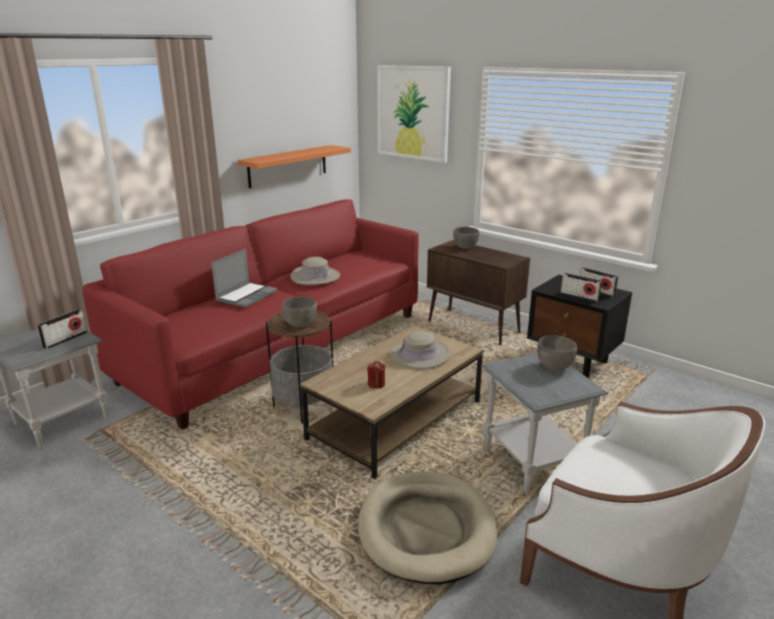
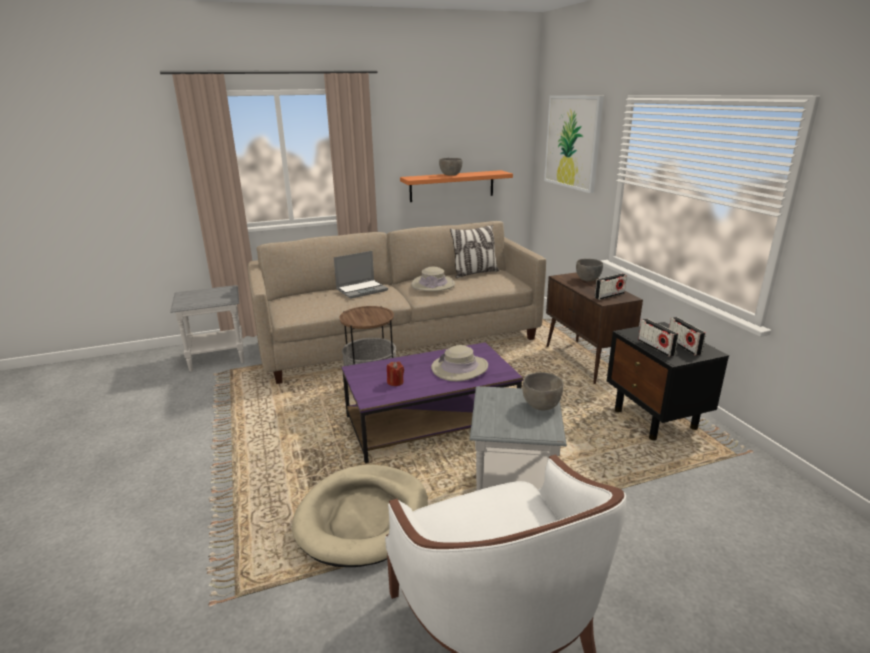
camera: 30 degrees right, 0 degrees up
(65, 339) = (218, 298): radio -> radio (609, 295)
(278, 347) = (400, 340): red sofa -> beige sofa
(300, 324) = (364, 318): grey bowl -> grey bowl (450, 175)
(342, 258) = (475, 273): none -> pillow
(396, 419) = (432, 422): brown coffee table -> purple coffee table

